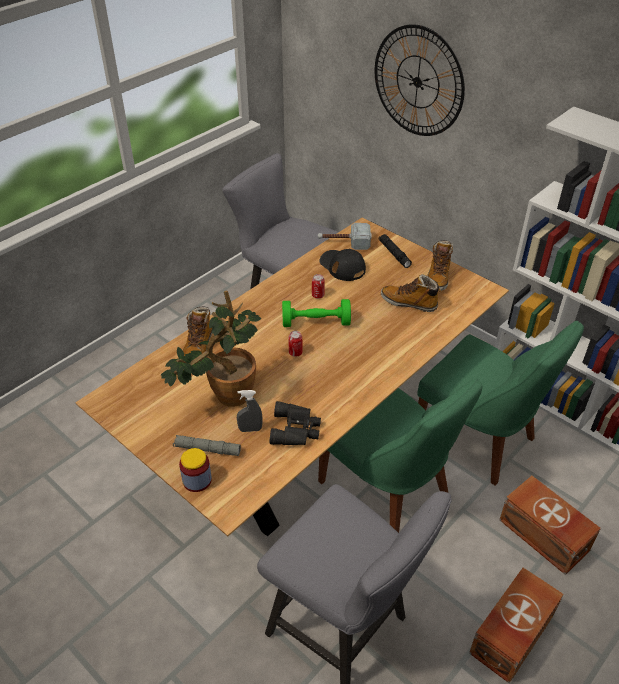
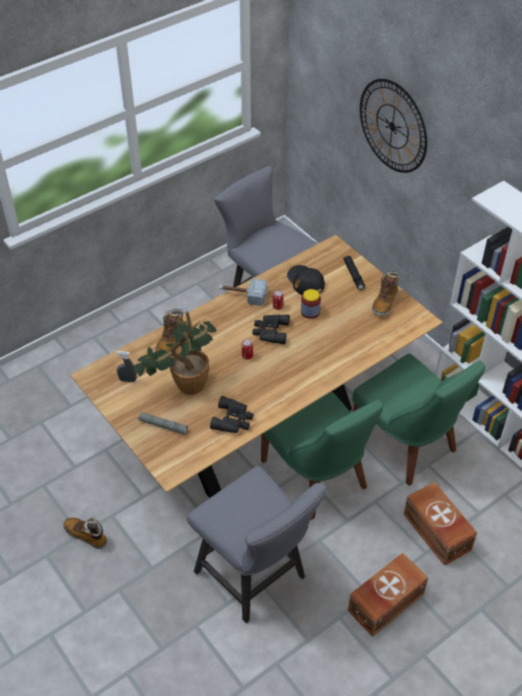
camera: 10 degrees right, 5 degrees up
(197, 480) = (151, 448): jar -> jar (310, 311)
(250, 429) = (198, 415): grey spray bottle -> grey spray bottle (127, 380)
(316, 322) = (270, 331): green dumbbell -> black binoculars
(344, 242) = (313, 258): hammer -> hammer (242, 295)
(409, 303) = (352, 323): boot -> boot (86, 535)

